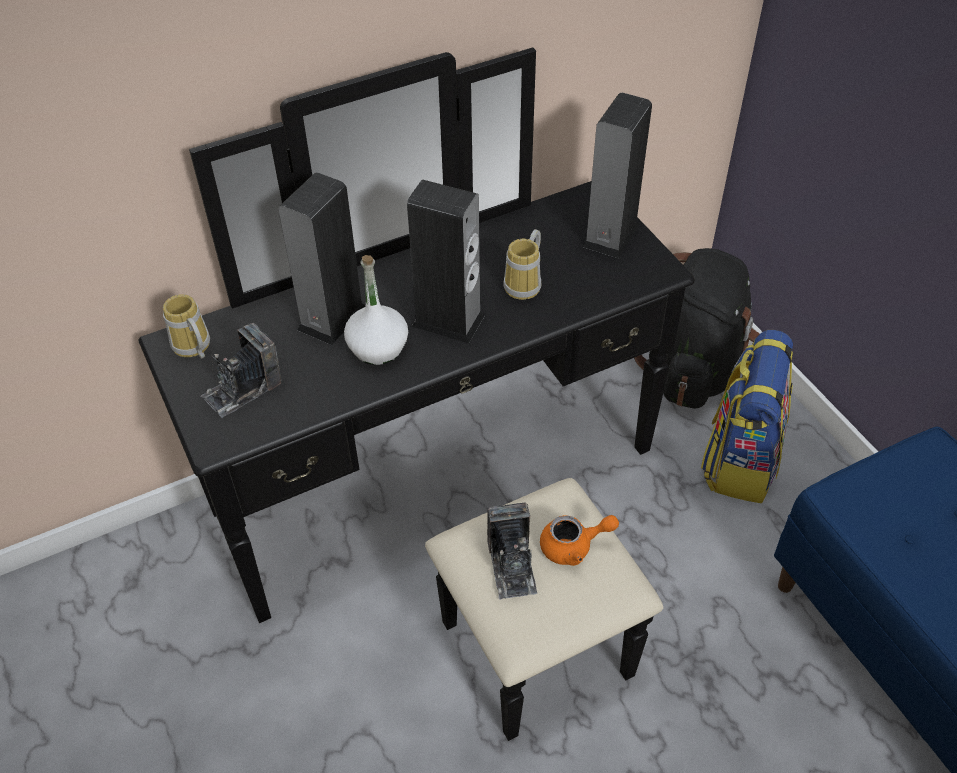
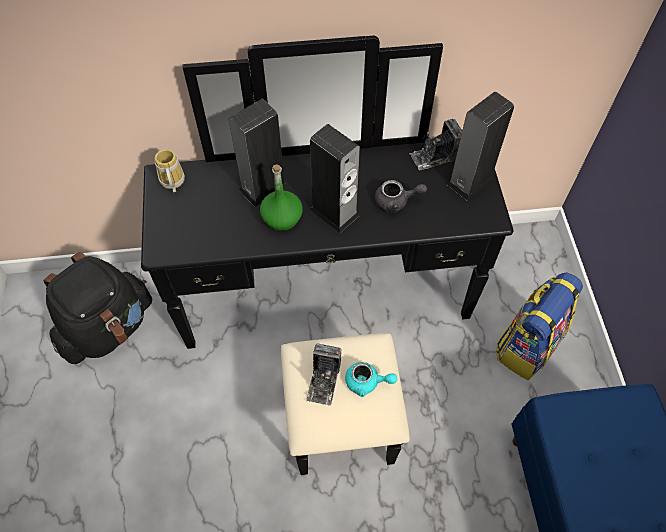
camera: 20 degrees right, 10 degrees up
(243, 389) = (190, 220): camera -> camera (434, 156)
(378, 347) = (282, 218): white bottle -> green bottle
(526, 285) = (396, 202): mug -> grey teapot
(573, 546) = (367, 382): orange teapot -> turquoise teapot
(693, 368) = (525, 270): black backpack -> black backpack (109, 328)

